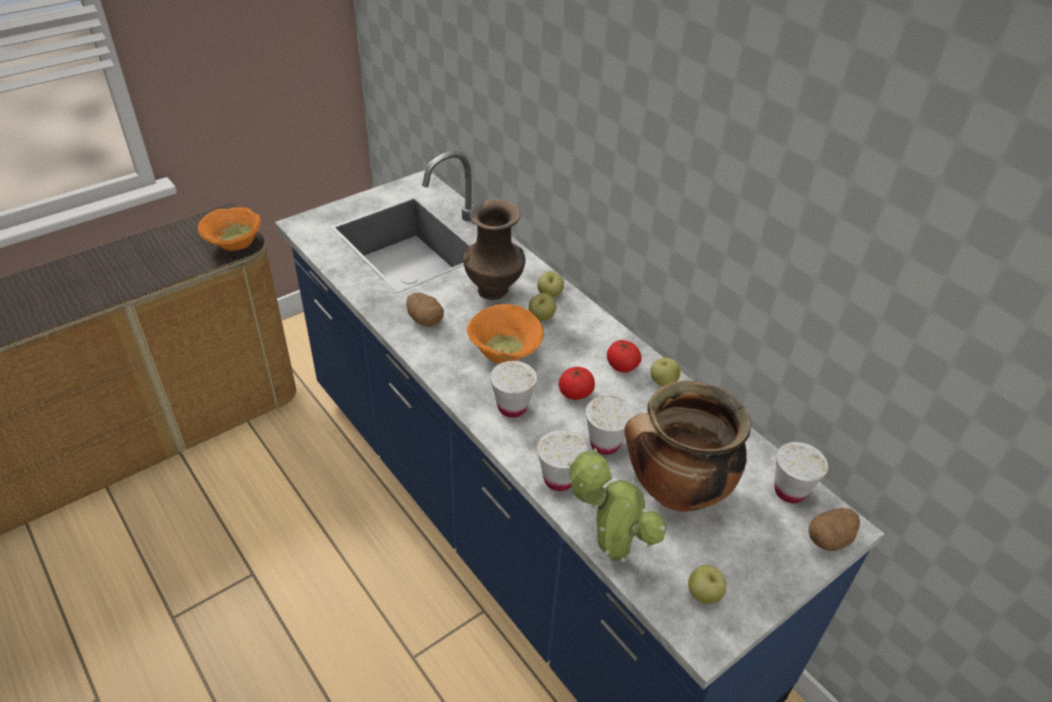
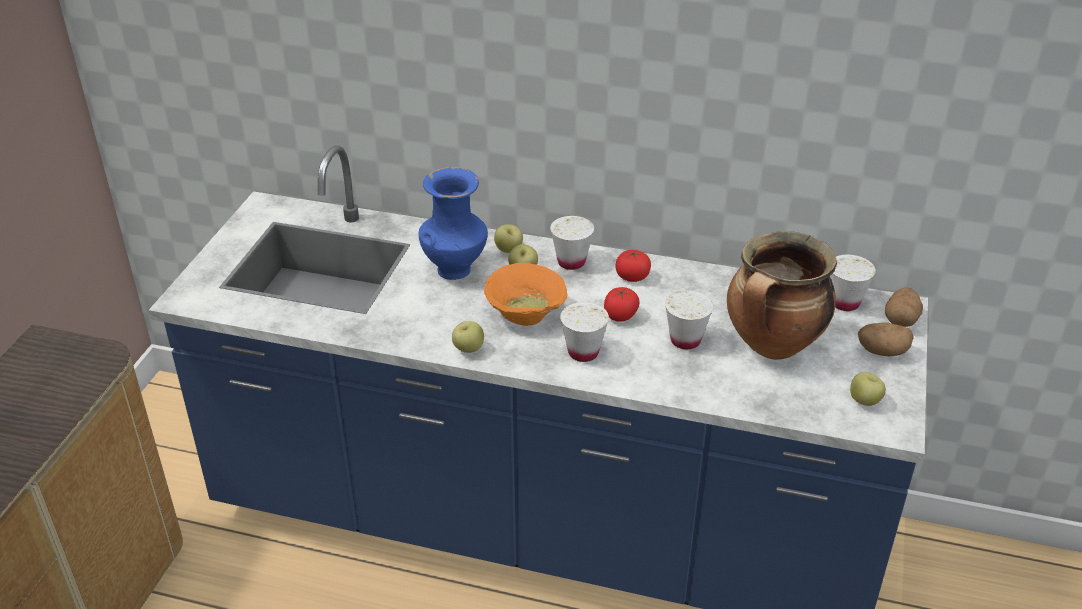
camera: 35 degrees left, 5 degrees down
(234, 243) = (91, 362): orange bowl -> none
(425, 320) = (422, 323): potato -> potato (881, 351)
(494, 290) = (455, 269): brown vase -> blue vase
(559, 479) = (681, 384): white cup -> white cup (571, 262)
(609, 551) = (774, 411): potted plant -> none
(663, 382) = (676, 273): apple -> apple (468, 349)

